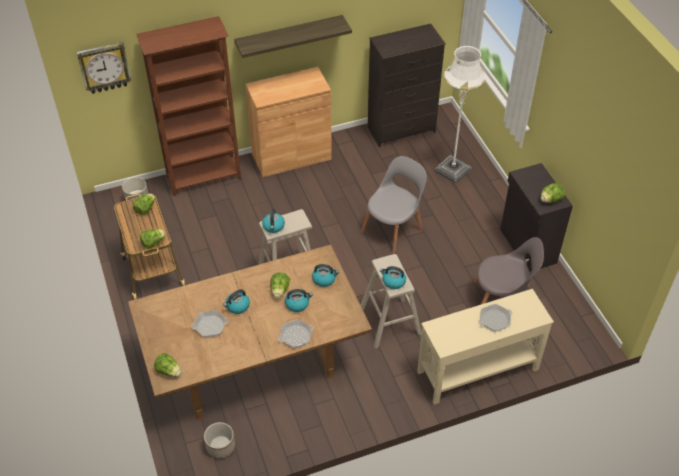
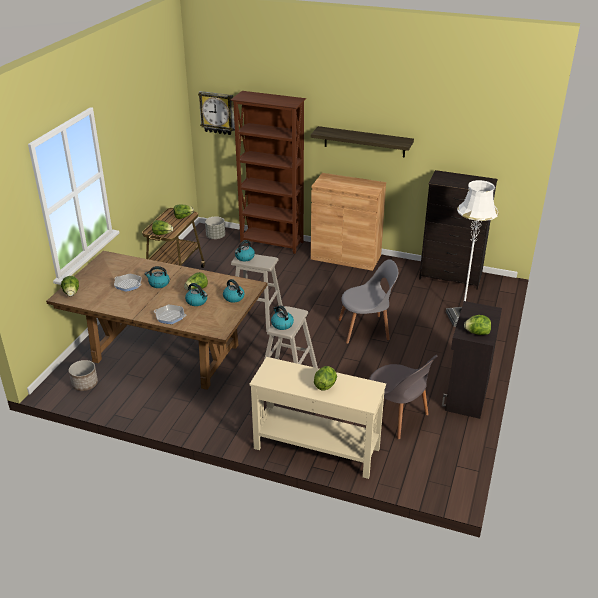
camera: 40 degrees right, 15 degrees down
(494, 320) = (325, 385): frying pan -> lettuce

